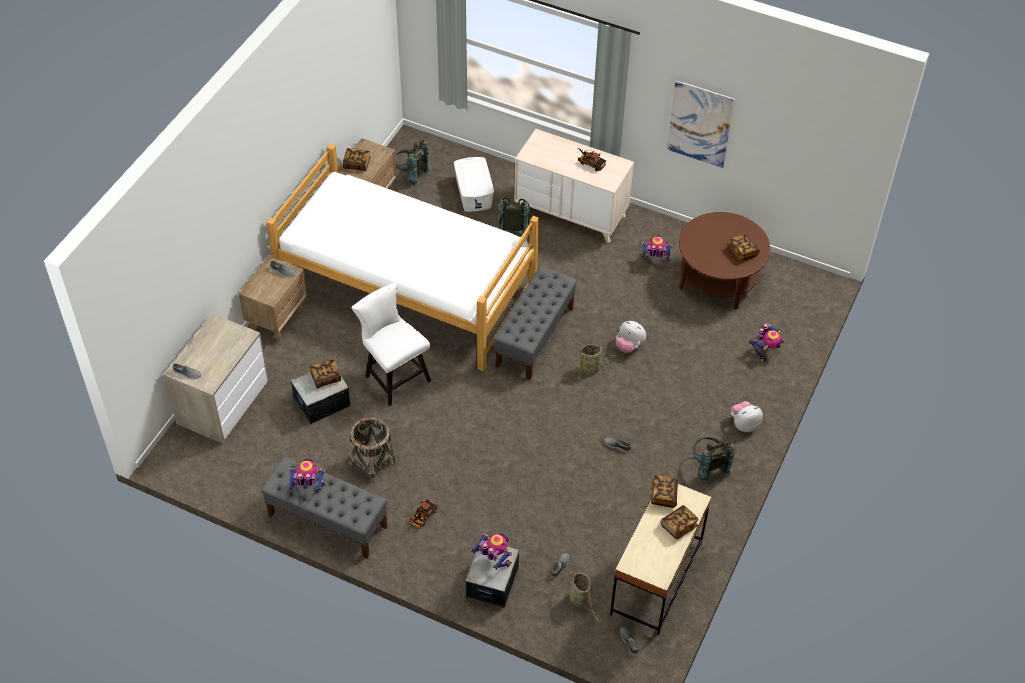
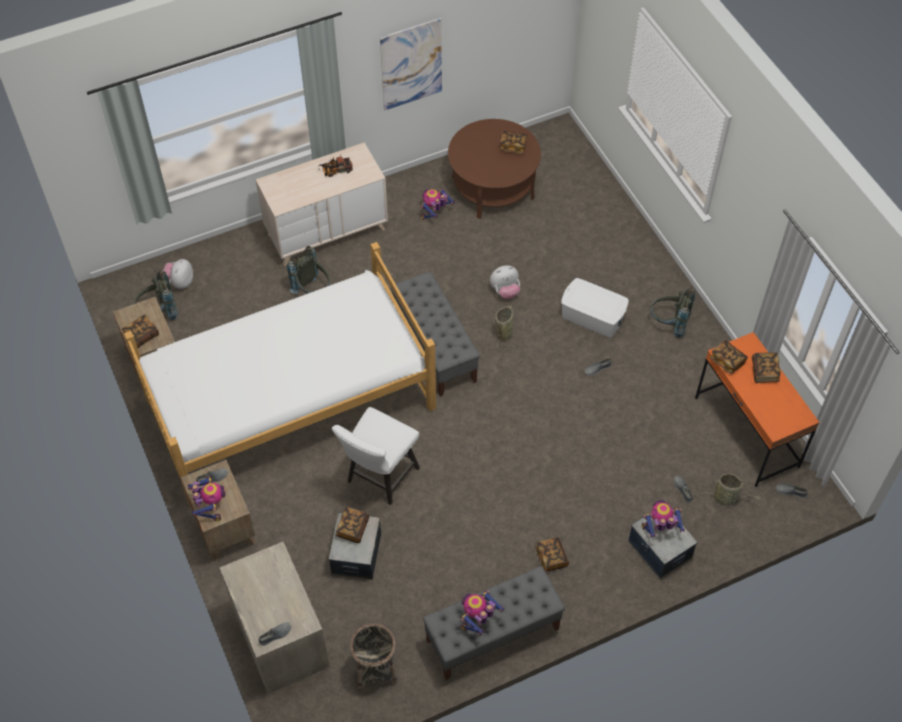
camera: 50 degrees left, 5 degrees up
(372, 462) = (459, 557): basket -> basket (375, 668)
(394, 376) = (379, 478): white chair -> white chair turned 60 degrees counterclockwise
(422, 518) = (551, 558): toy truck -> book
(474, 193) = (232, 282): white storage box -> white storage box (592, 316)
(656, 579) = (746, 432): beige desk -> orange desk
(744, 424) = (649, 273): plush toy -> plush toy (179, 282)
(765, 350) = (591, 210): toy robot -> toy robot (210, 506)

